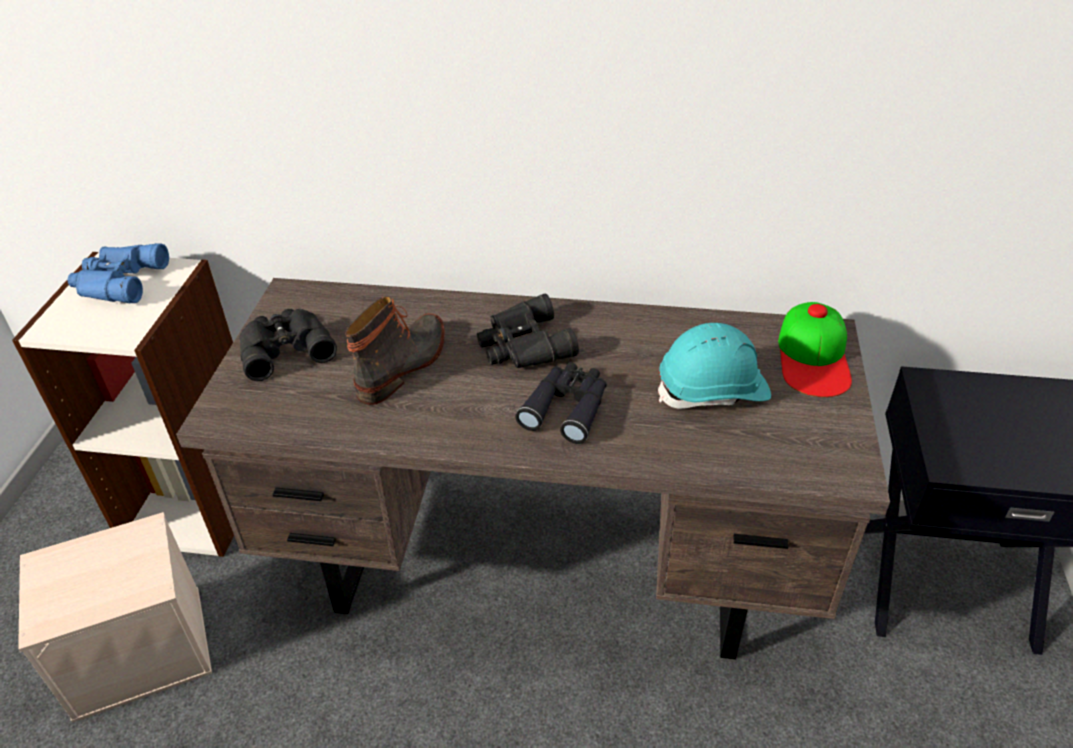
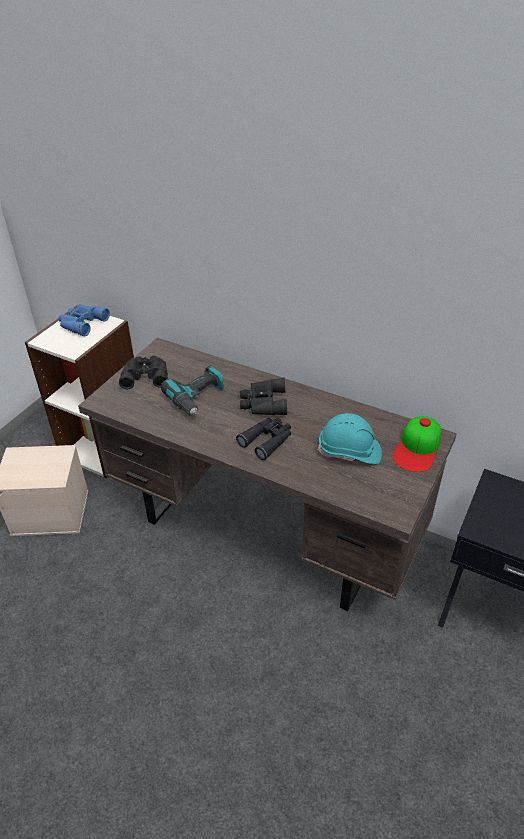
camera: 20 degrees right, 0 degrees up
(404, 365) = (198, 398): boot -> power drill

